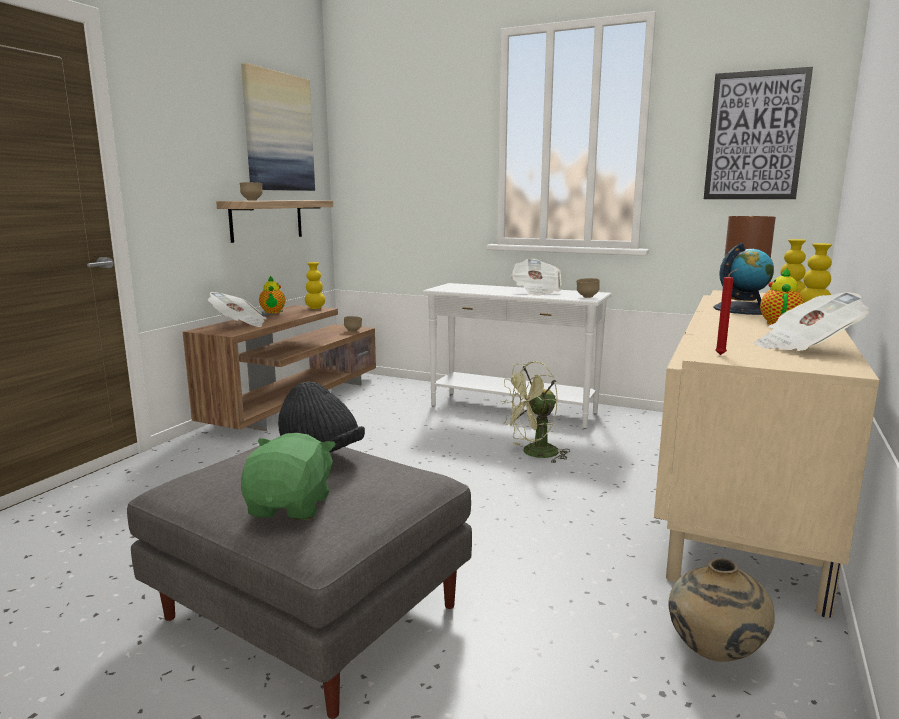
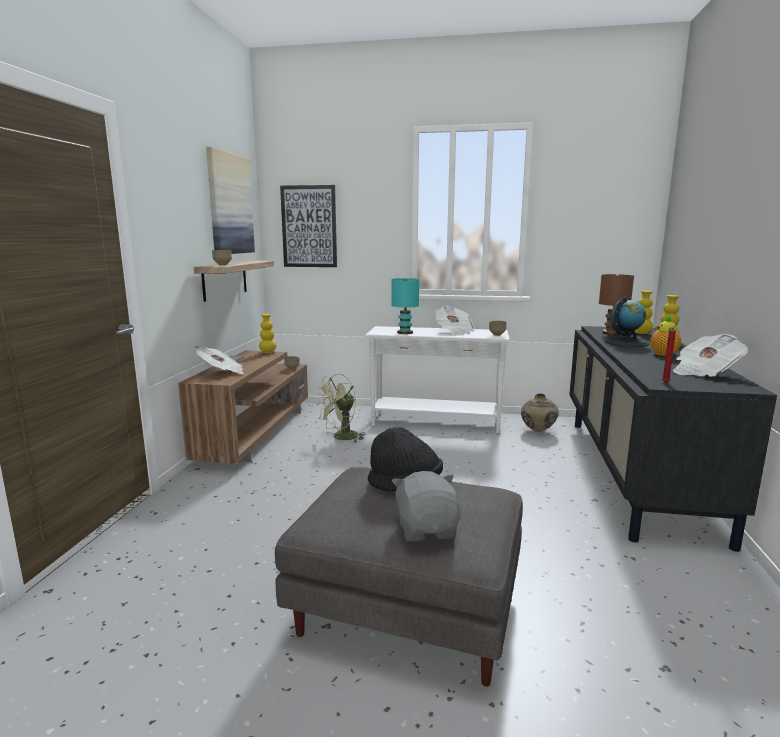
camera: 15 degrees left, 0 degrees up
(273, 312) = (238, 359): teapot -> none
(291, 506) = (427, 529): green plush toy -> grey plush toy
(473, 290) = (405, 332): none -> turquoise table lamp
(534, 454) = (477, 458): green fan -> green fan (341, 438)
(714, 656) = (694, 589): beige vase -> beige vase (538, 431)
(741, 494) = (633, 472): beige cabinet -> black cabinet
(755, 136) = (604, 216): picture -> picture (309, 226)

